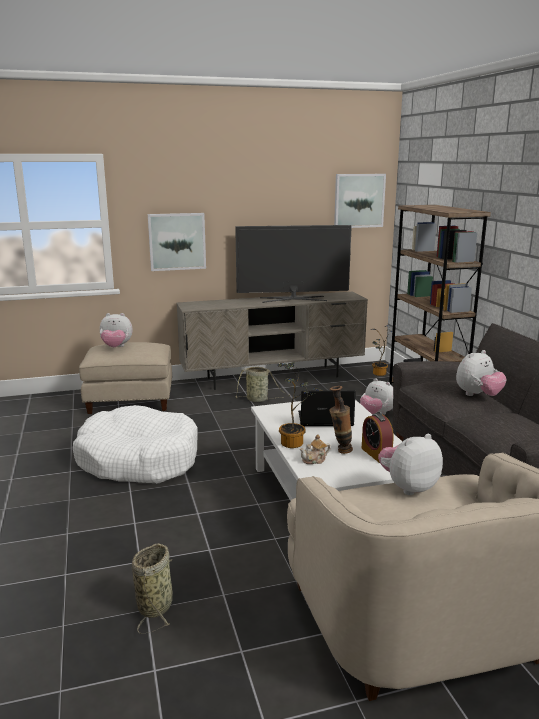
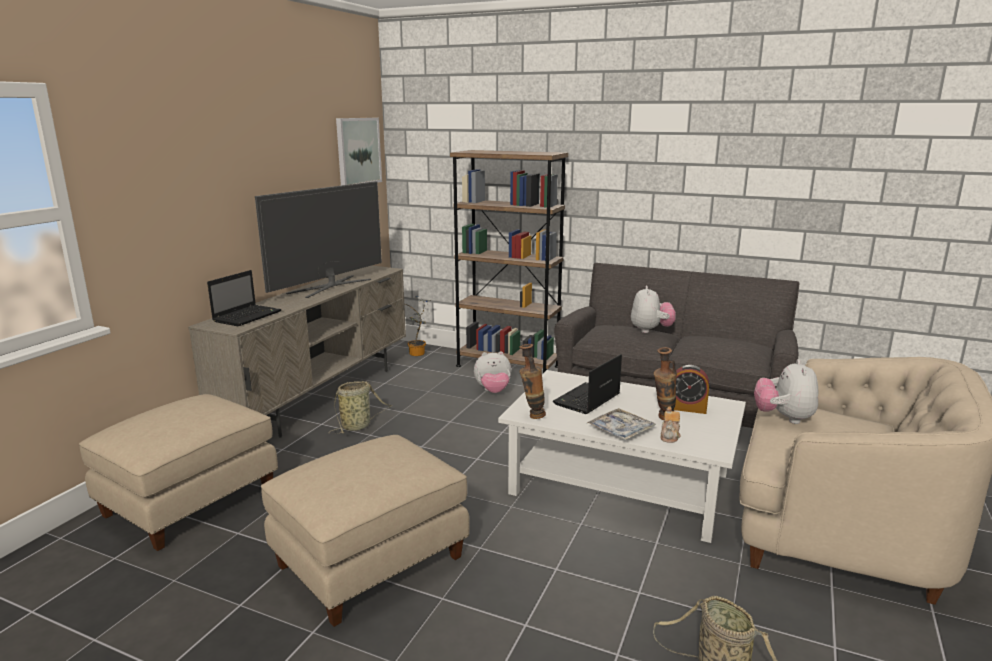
camera: 50 degrees left, 0 degrees up
(116, 347) = (161, 421): plush toy -> none
(138, 459) = (370, 560): white dog bed -> beige ottoman
(177, 241) = (177, 229): picture -> none
(210, 304) = (248, 316): none -> laptop
(269, 413) = (532, 416): none -> vase
(295, 443) = (621, 430): potted plant -> tray

